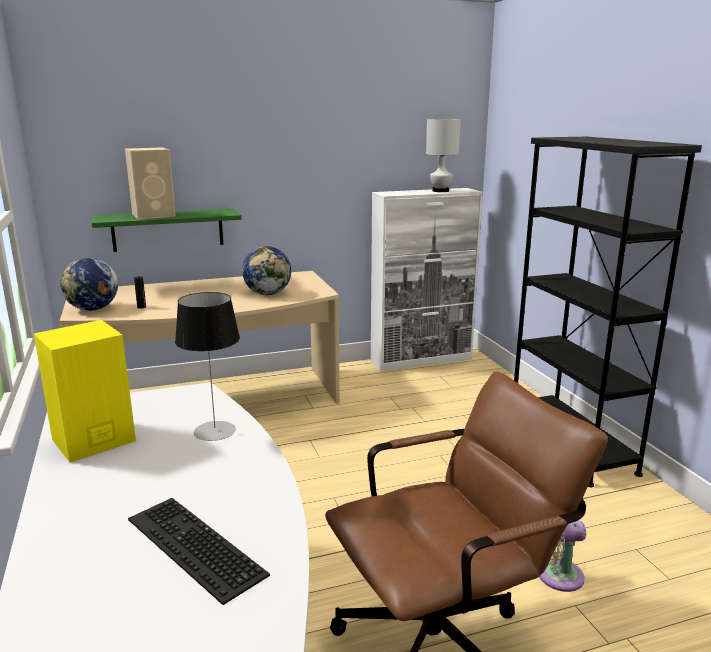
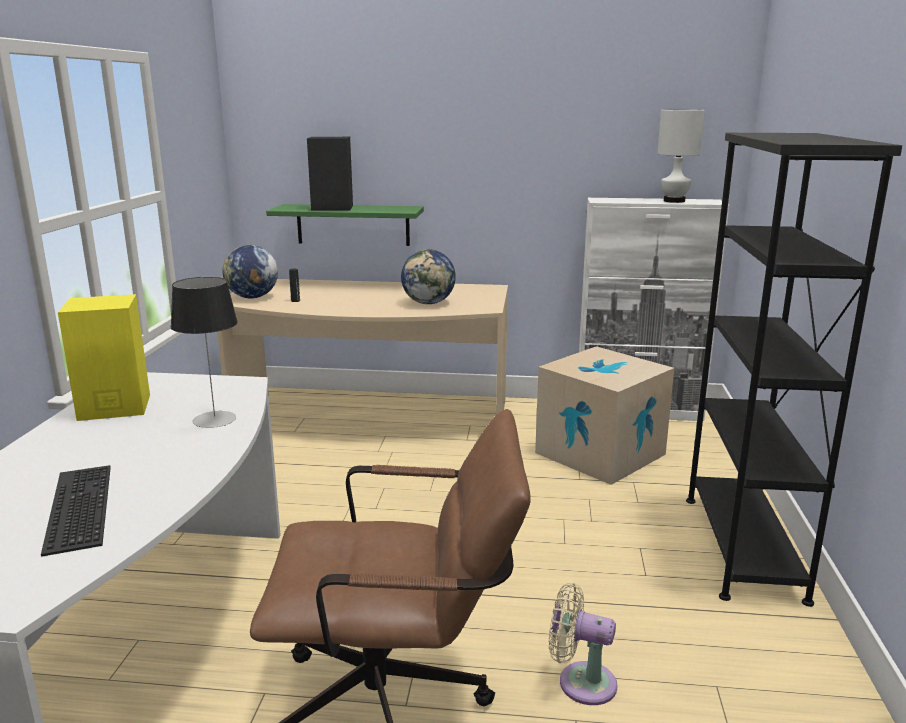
camera: 25 degrees right, 0 degrees up
(155, 215) = (333, 208): beige speaker -> black speaker
(422, 398) = (600, 453): none -> cardboard box

